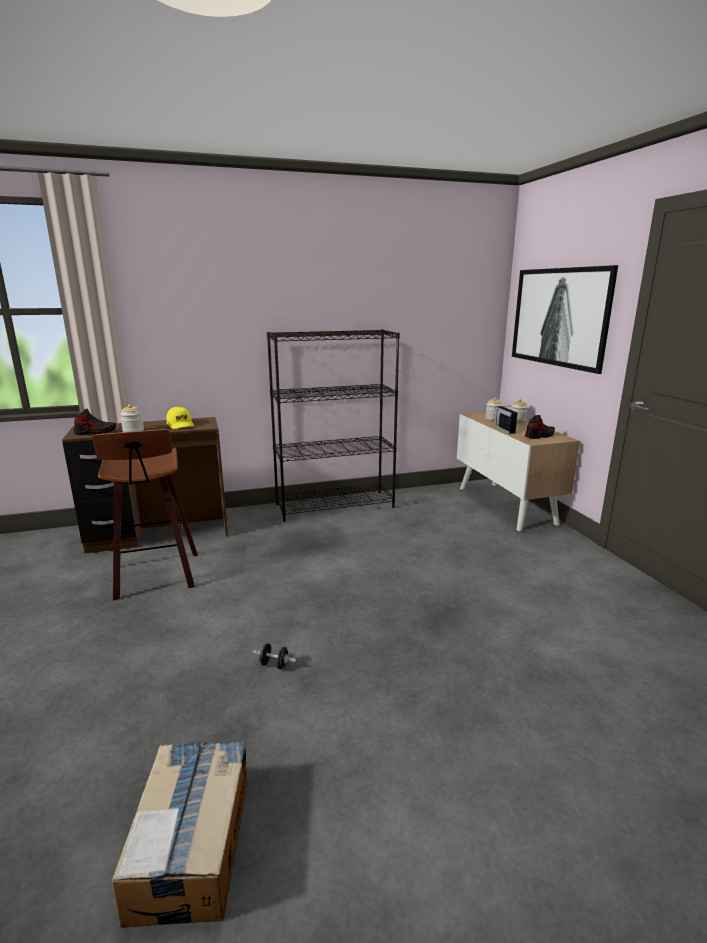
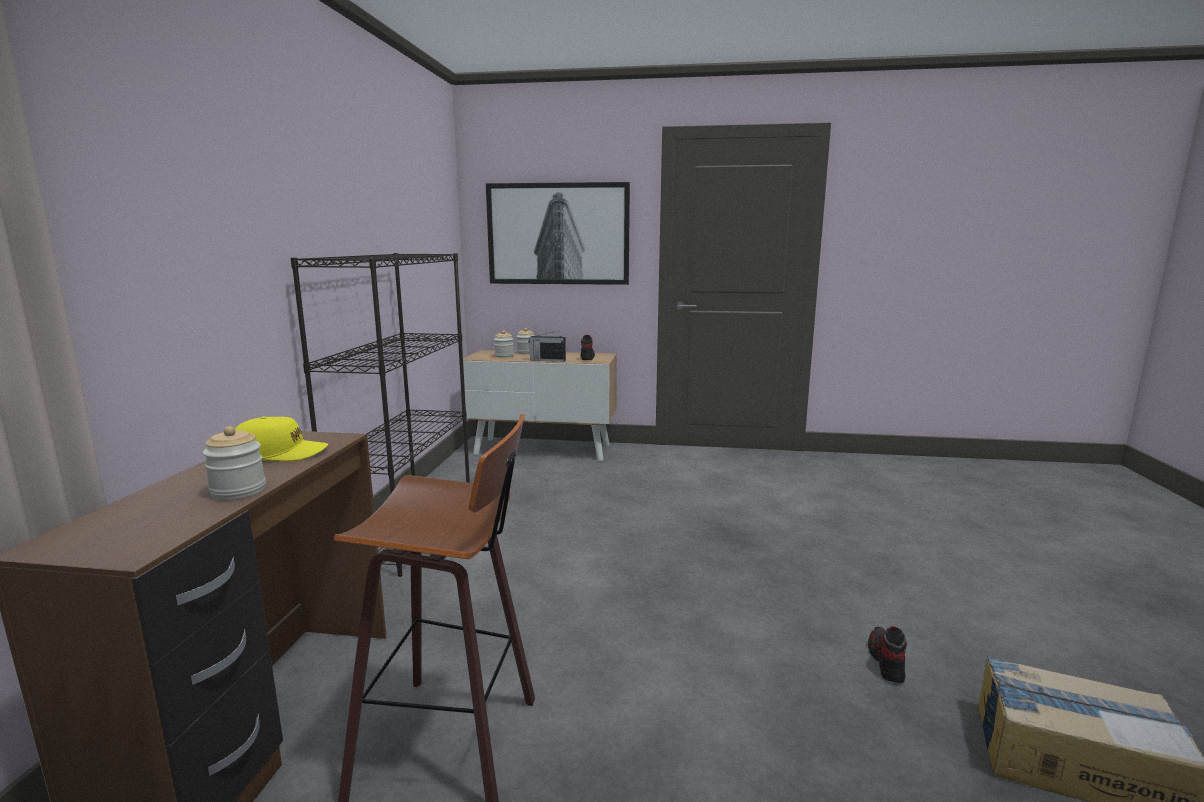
camera: 65 degrees left, 5 degrees down
(95, 432) = (158, 528): shoe -> shoe (886, 661)
(274, 665) = (779, 653): black dumbbell -> none

